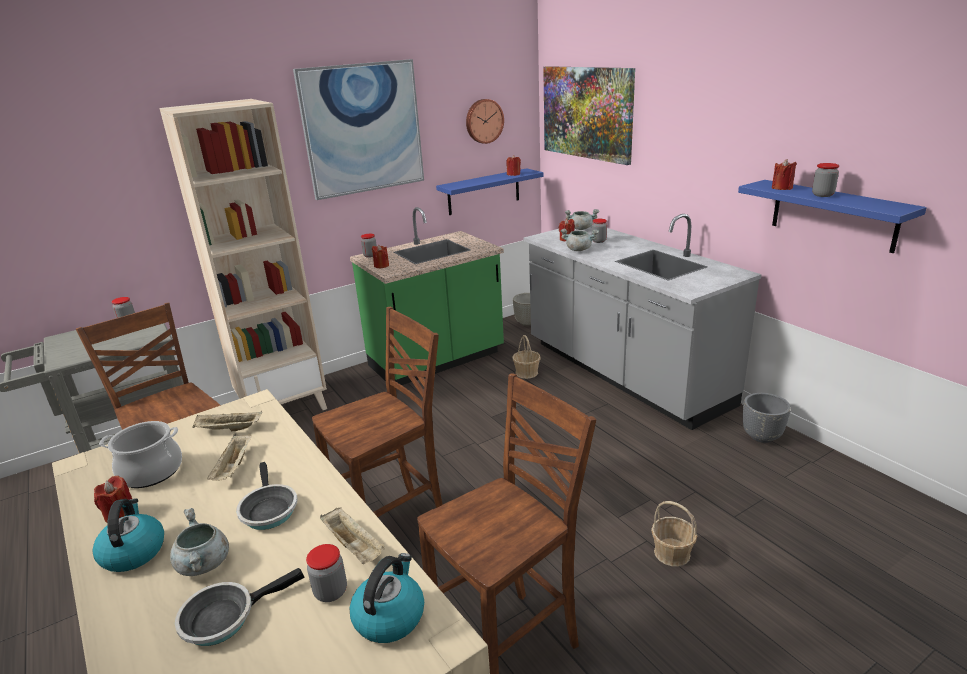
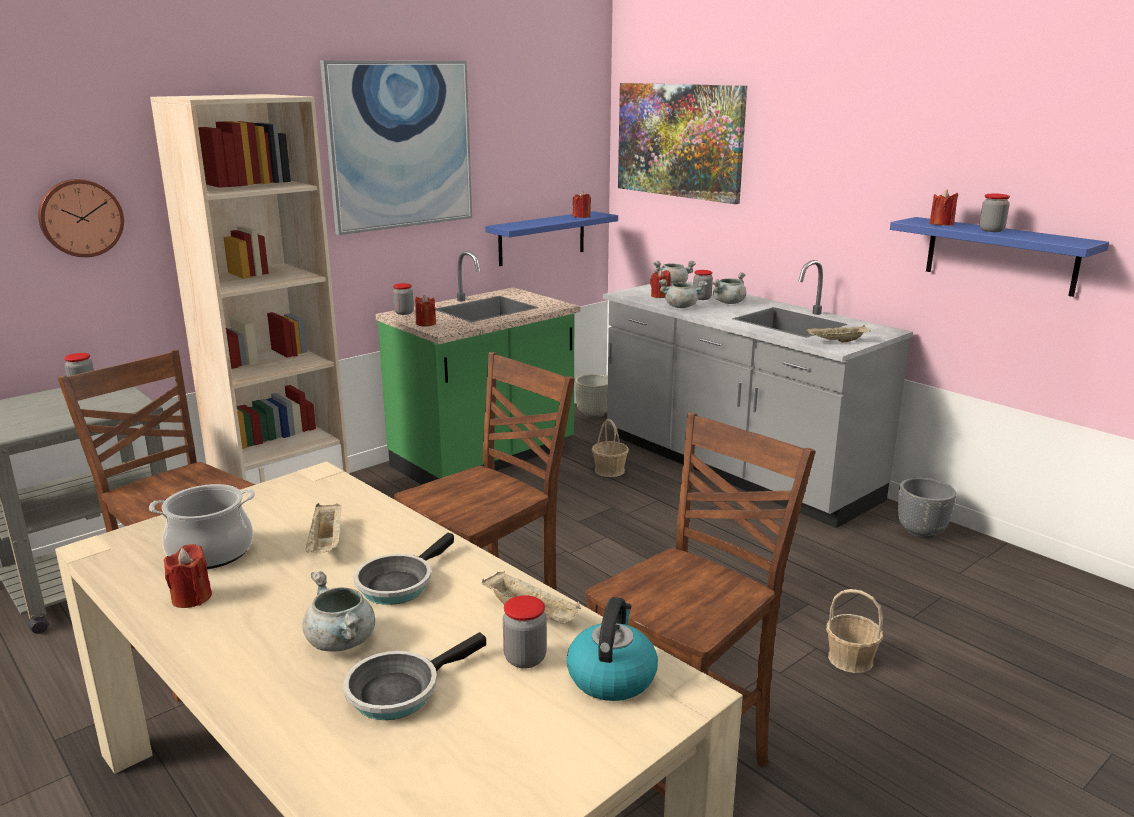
camera: 10 degrees left, 5 degrees down
(133, 552) = (235, 635): kettle -> none
(228, 429) = (296, 505): beige tray -> beige tray (837, 342)
(268, 509) = (398, 584): frying pan -> frying pan turned 60 degrees clockwise
(483, 121) = (545, 146): wall clock -> wall clock (80, 217)
(618, 245) = (728, 303): none -> grey cooking pot

